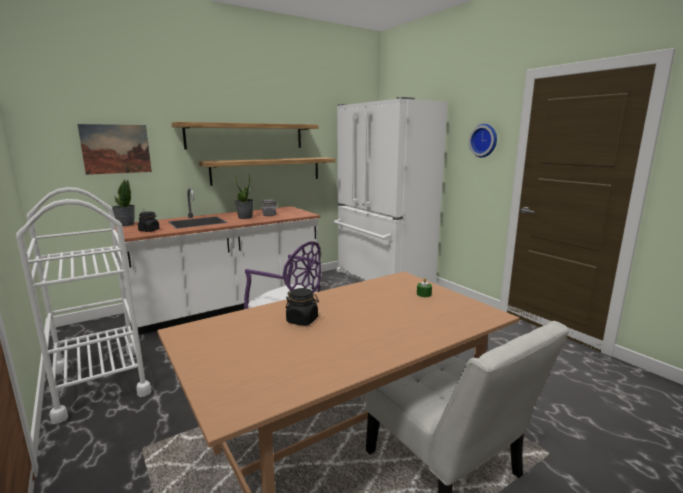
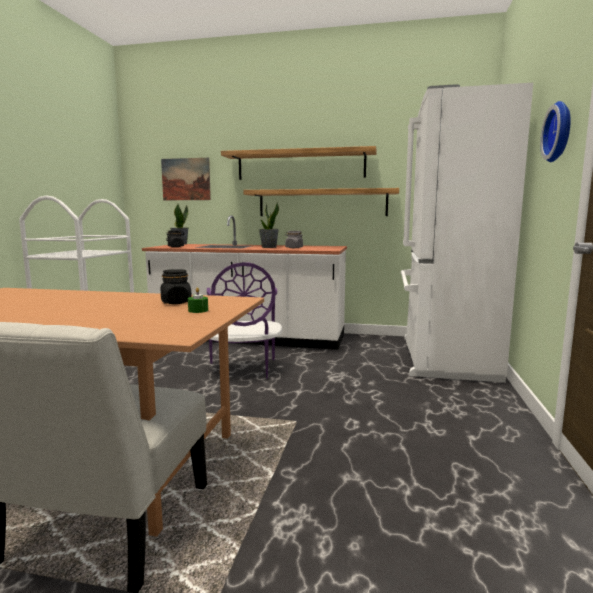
camera: 45 degrees right, 5 degrees down
(302, 320) = (61, 300): black jar -> black jar (176, 302)

